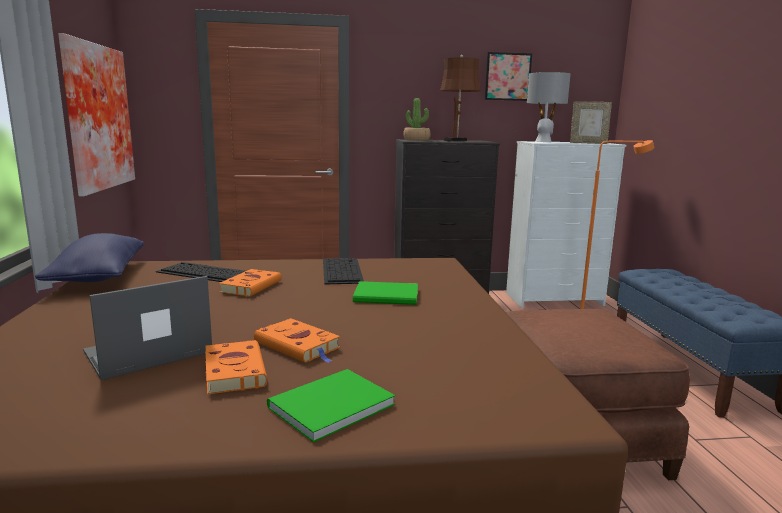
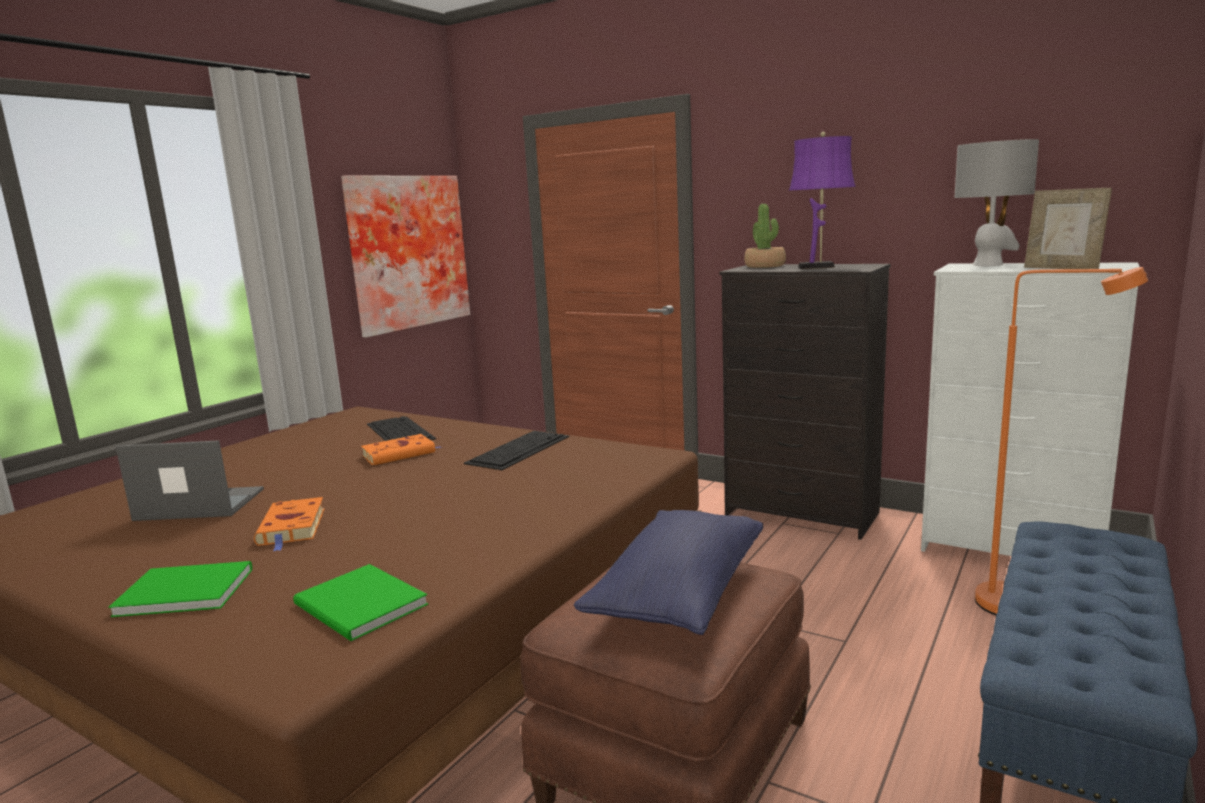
camera: 40 degrees right, 0 degrees up
(98, 277) = (321, 423): blue pillow -> blue pillow (678, 593)
(234, 370) = (206, 537): orange book -> none
(388, 296) = (486, 491): green book -> green book (360, 607)
(457, 140) = (820, 267): brown table lamp -> purple table lamp
(507, 76) = (937, 153): picture -> none

